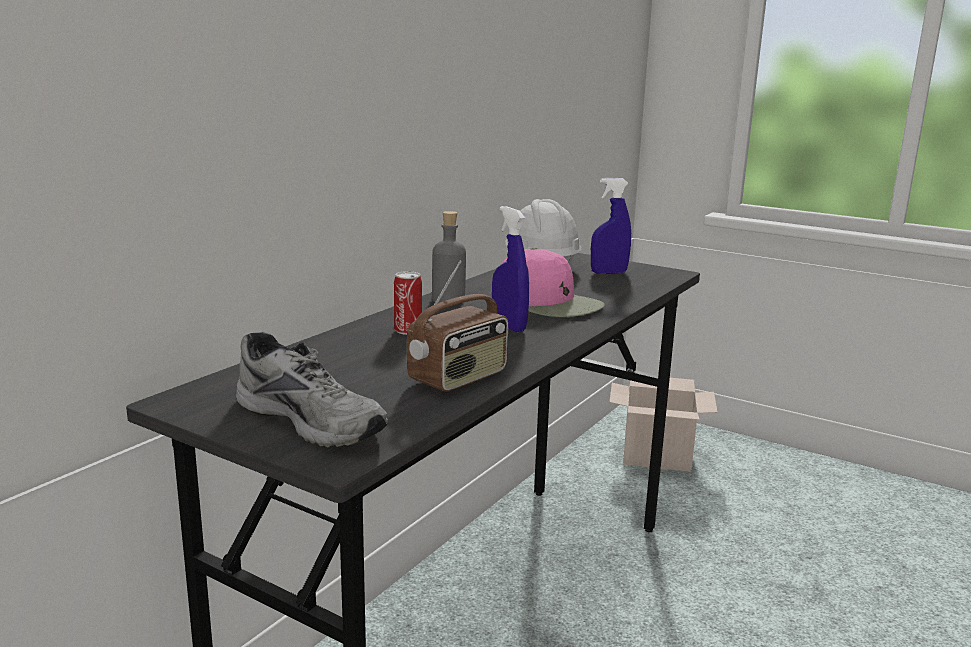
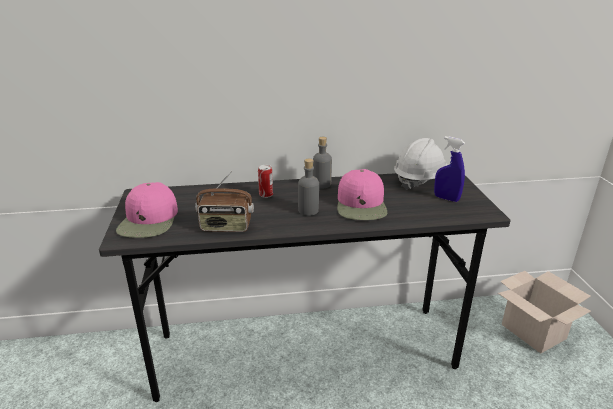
camera: 50 degrees right, 10 degrees up
(314, 419) = (149, 220): grey shoe -> pink cap
(508, 326) = (308, 210): blue spray bottle -> grey bottle

